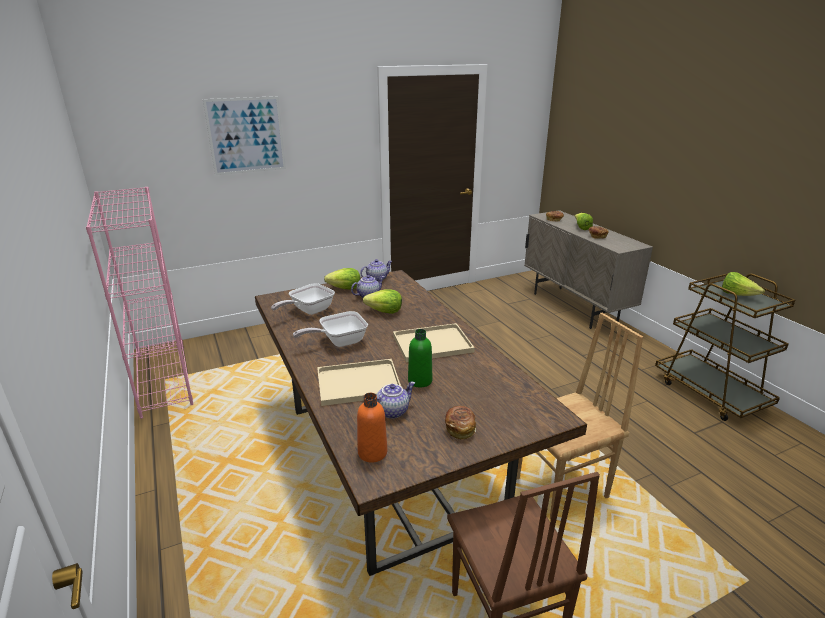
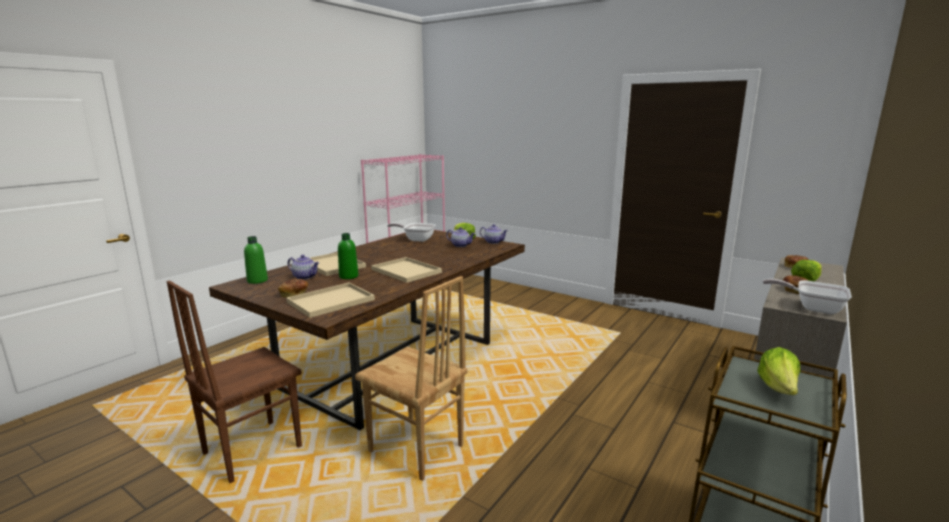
camera: 60 degrees right, 10 degrees down
(246, 135) = (510, 129): picture -> none
(339, 342) = (382, 252): frying pan -> frying pan (812, 308)
(372, 452) = (257, 281): orange bottle -> green bottle
(384, 311) = (441, 253): lettuce -> none
(501, 406) = (332, 300): none -> beige tray

